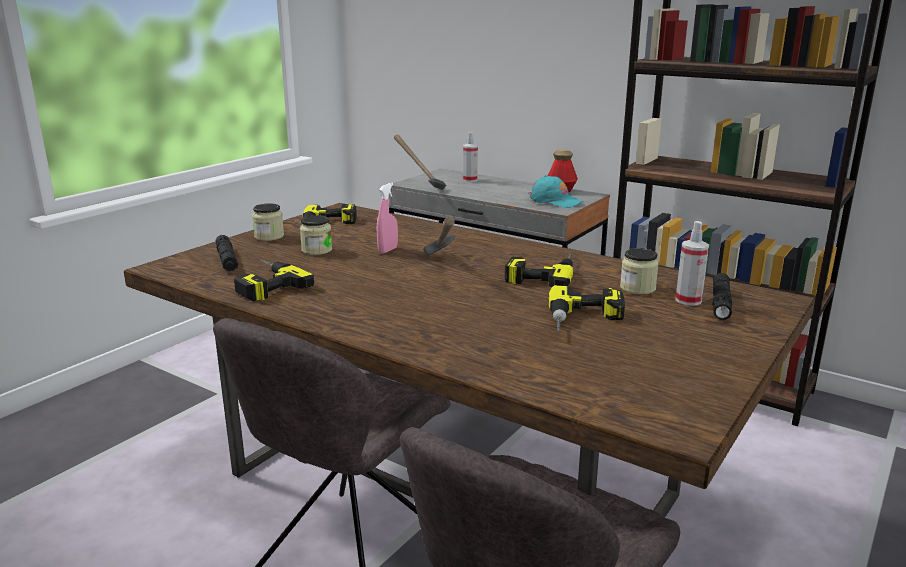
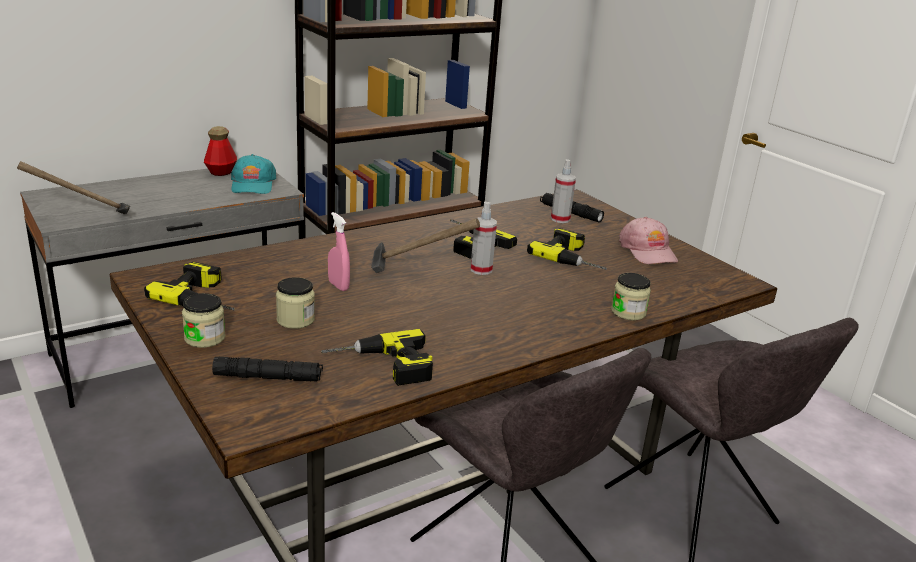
camera: 70 degrees left, 5 degrees up
(470, 180) = (107, 192): spray bottle -> spray bottle (481, 270)
(555, 201) = (253, 184): turquoise cap -> turquoise cap turned 120 degrees clockwise
(637, 288) = (526, 225): jar -> jar (628, 312)
(679, 357) = (648, 251): none -> pink cap

